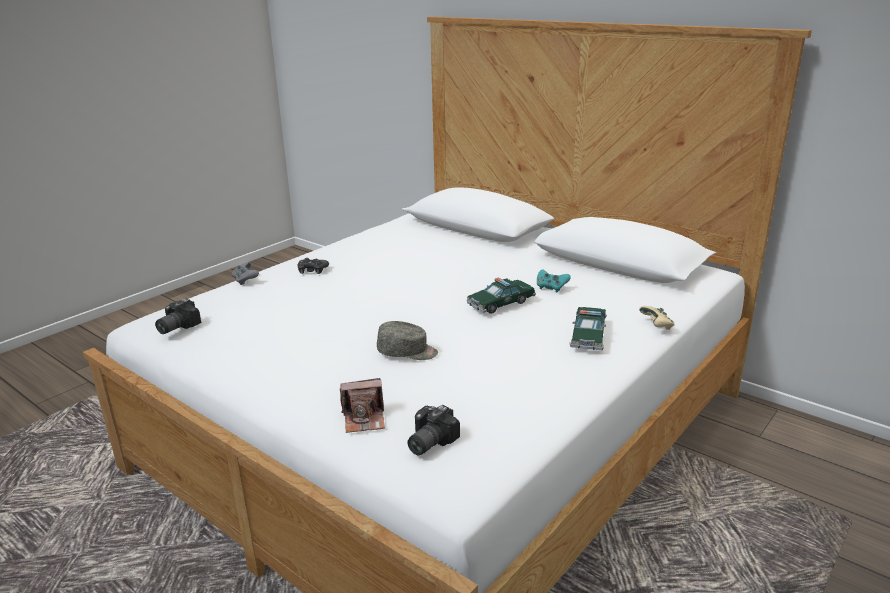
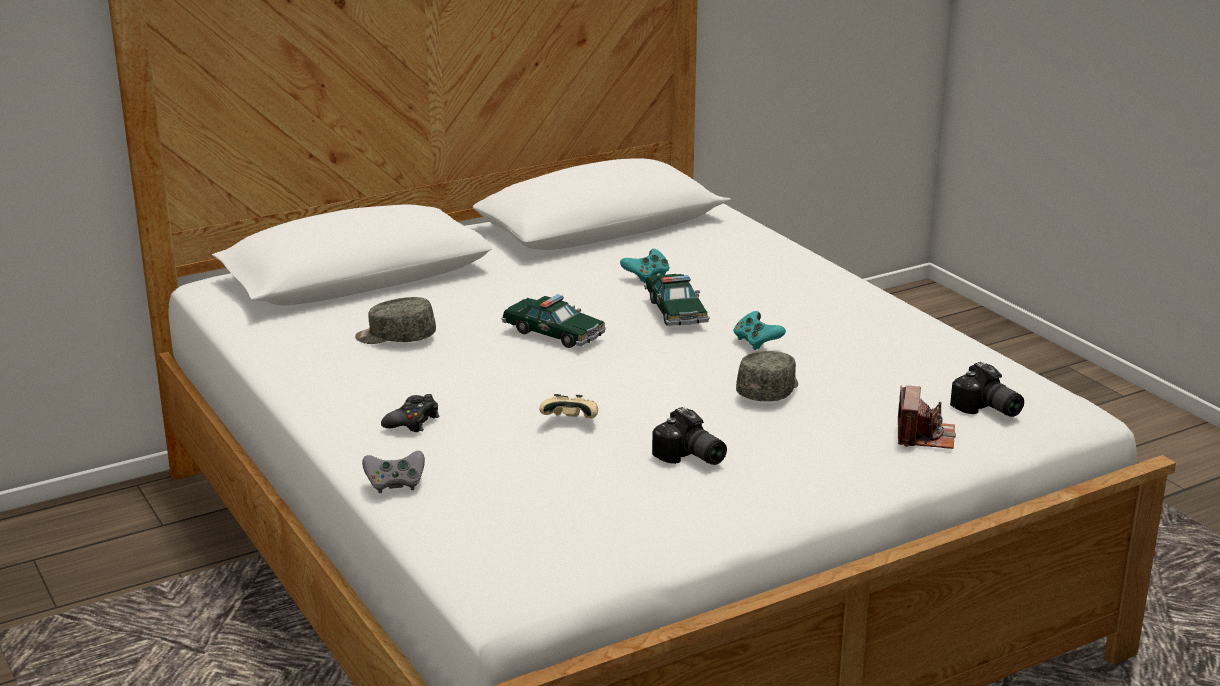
camera: 70 degrees left, 0 degrees up
(175, 327) = (559, 553): camera -> camera (690, 457)
(408, 248) = (395, 337): none -> grey cap
(477, 336) = (756, 342): none -> turquoise game controller
(588, 336) = (796, 287): toy car -> toy car (553, 333)
(656, 326) = (795, 251): beige game controller -> beige game controller (571, 421)

